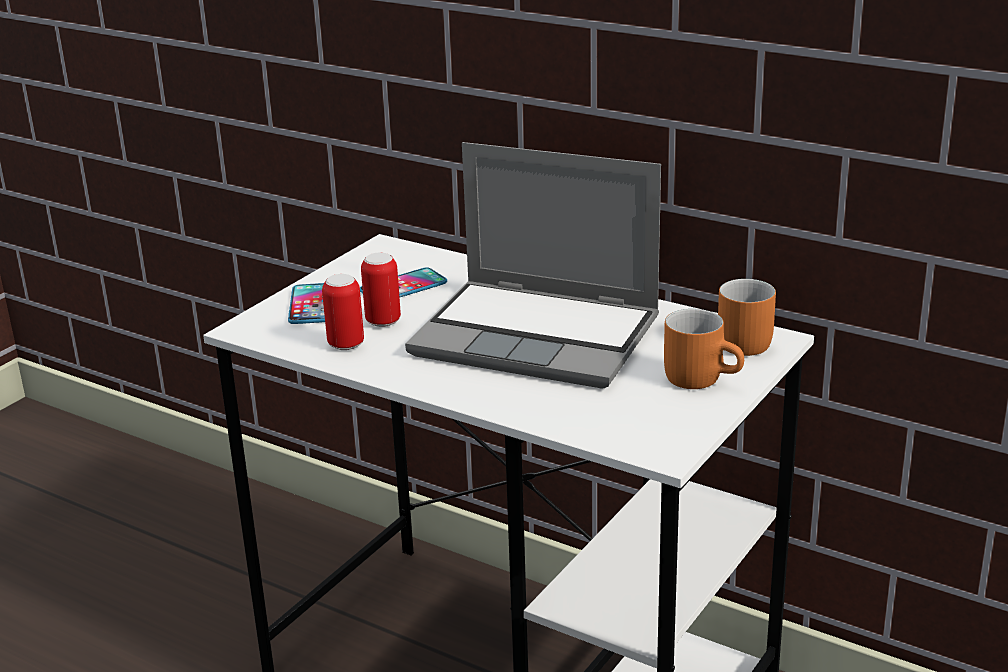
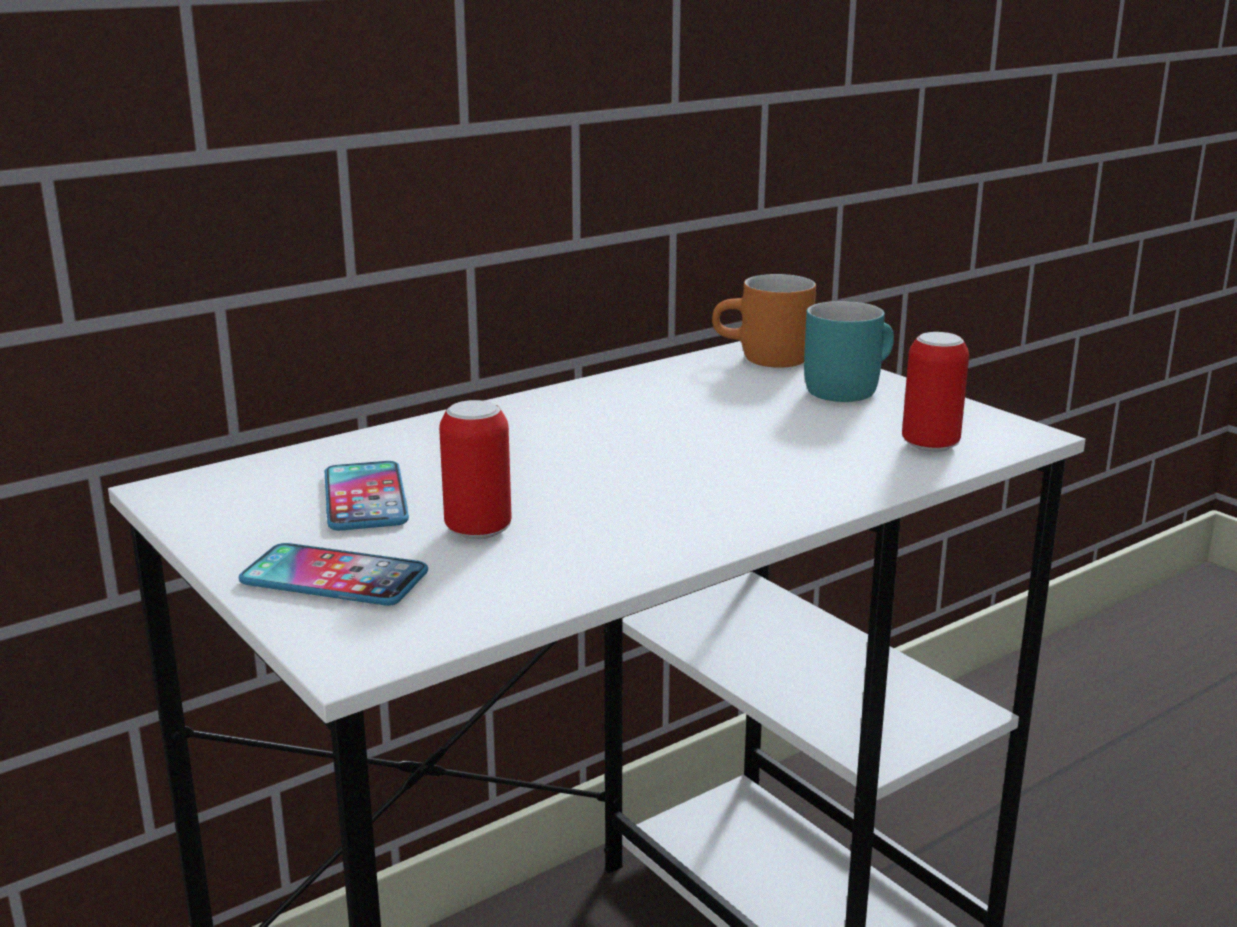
camera: 70 degrees left, 5 degrees down
(346, 344) = (534, 569): can -> can (930, 445)
(540, 337) = (651, 442): laptop -> none
(702, 378) = (845, 388): orange mug -> turquoise mug

